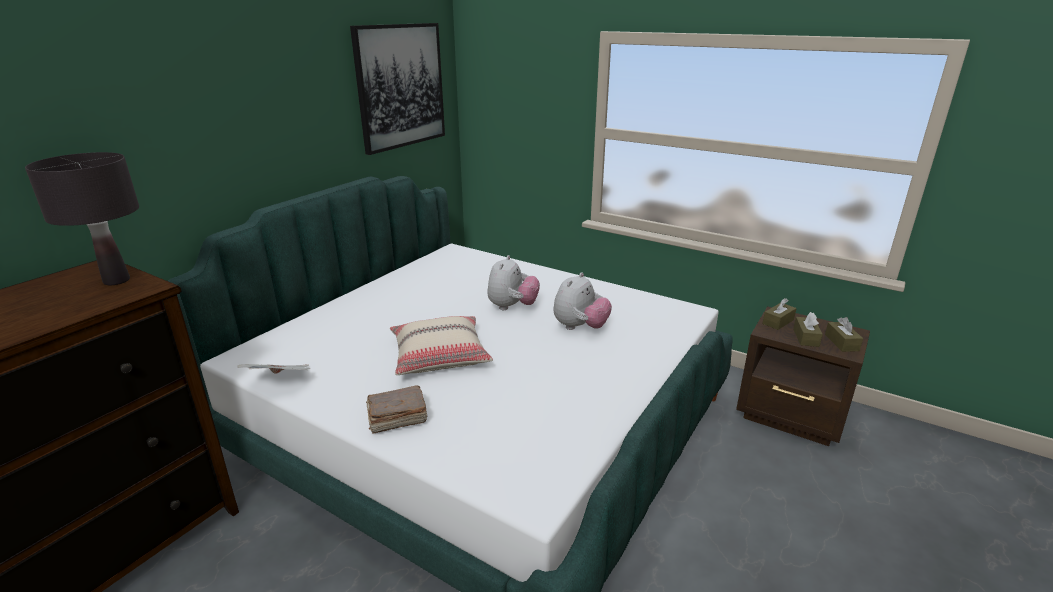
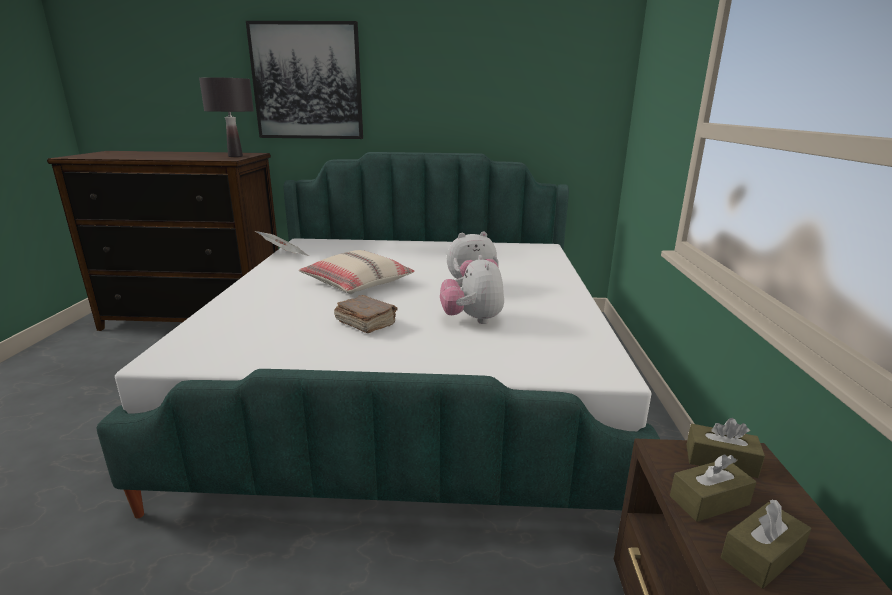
camera: 60 degrees right, 5 degrees down
(396, 418) = (259, 292): brown book -> brown book (365, 323)
(400, 86) = (547, 78): picture -> picture (307, 82)
(580, 327) = (472, 319): plush toy -> plush toy turned 75 degrees clockwise

